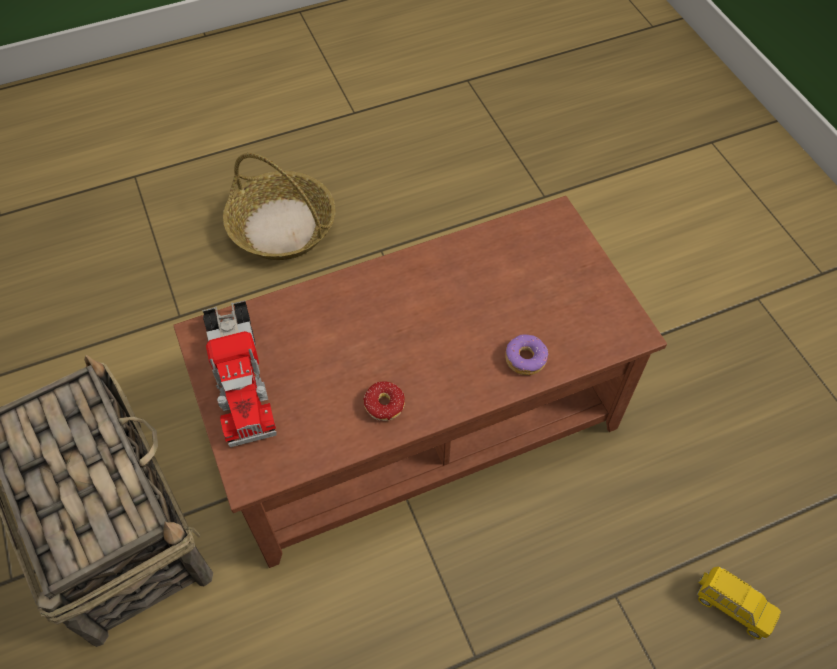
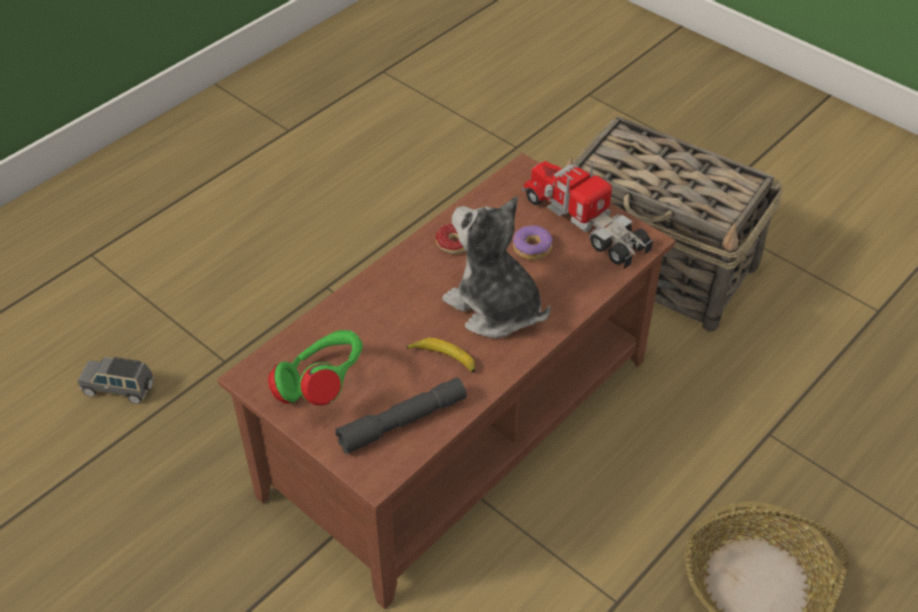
camera: 155 degrees right, 10 degrees down
(388, 317) = (494, 308): none -> plush toy
(460, 286) = (443, 359): none -> banana
(519, 246) = (402, 422): none -> grey flashlight
(525, 358) = (350, 317): donut -> donut (532, 248)
(574, 299) = (323, 386): none -> green headphones
(732, 606) = (120, 389): yellow toy car -> grey toy car

